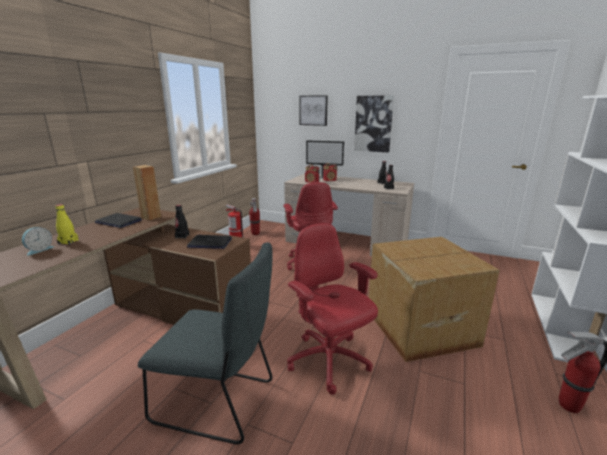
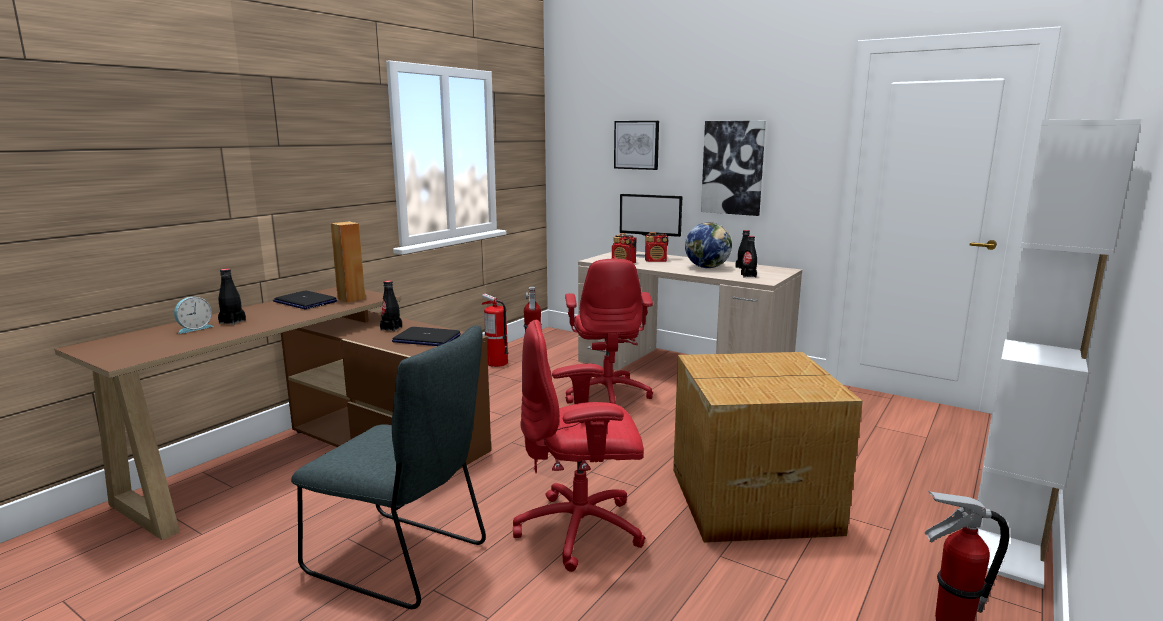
camera: 10 degrees right, 5 degrees down
(68, 242) = (232, 322): yellow bottle -> black bottle
(329, 362) = (582, 530): red office chair -> red office chair turned 75 degrees counterclockwise
(362, 183) = (707, 267): none -> globe

